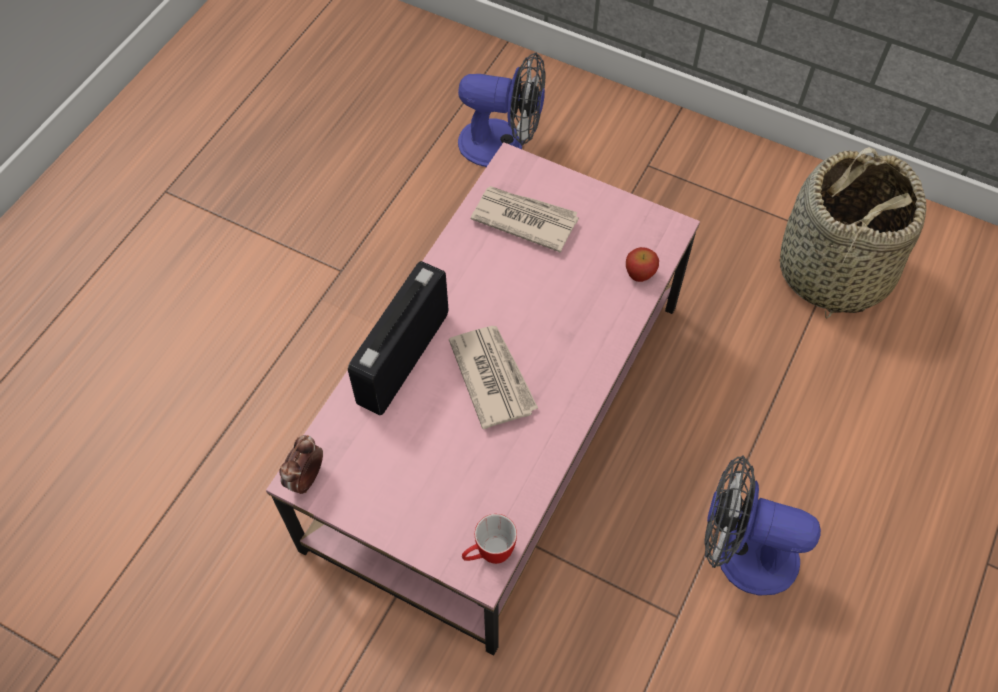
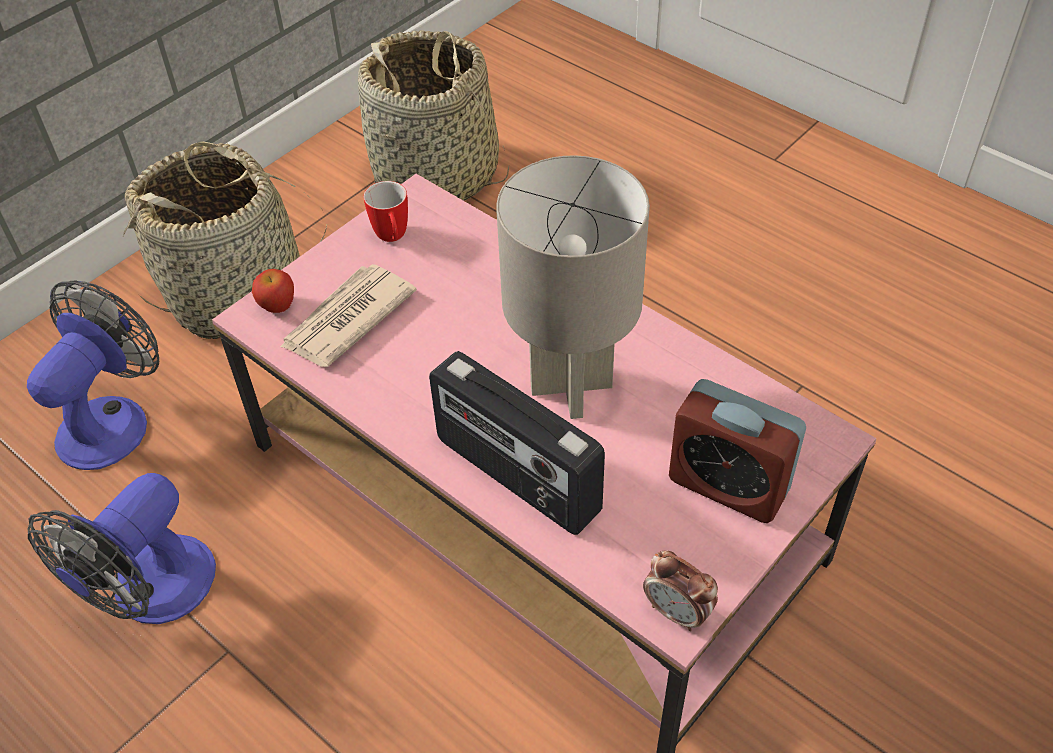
camera: 75 degrees left, 10 degrees down
(422, 499) = (728, 485): none -> alarm clock
(488, 554) = (810, 431): mug -> mug (393, 238)
(492, 376) = (570, 388): newspaper -> grey table lamp
(640, 273) = (468, 233): apple -> apple (277, 305)
(641, 176) = (238, 294): none -> basket
(742, 553) = (739, 319): fan -> fan (152, 595)

